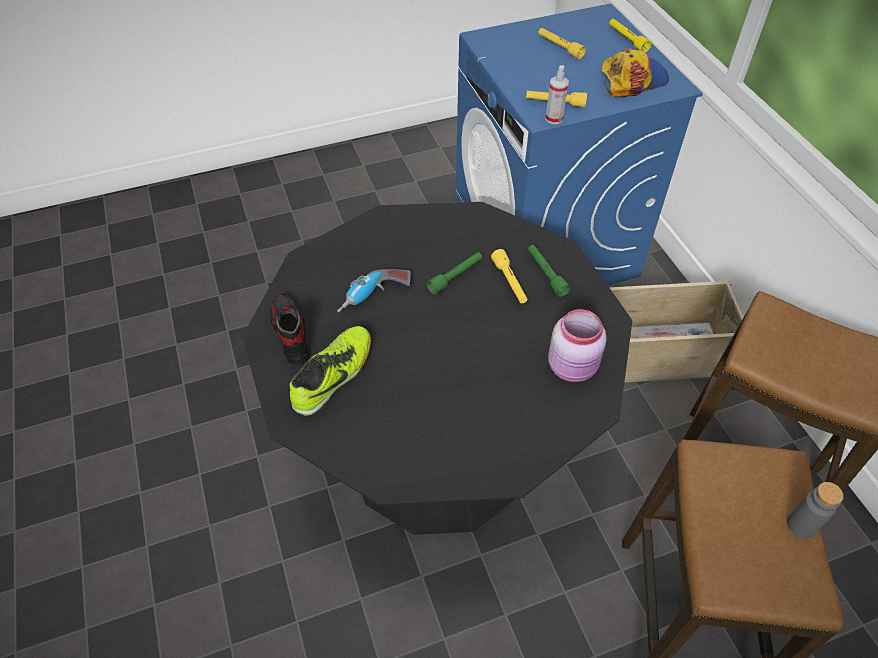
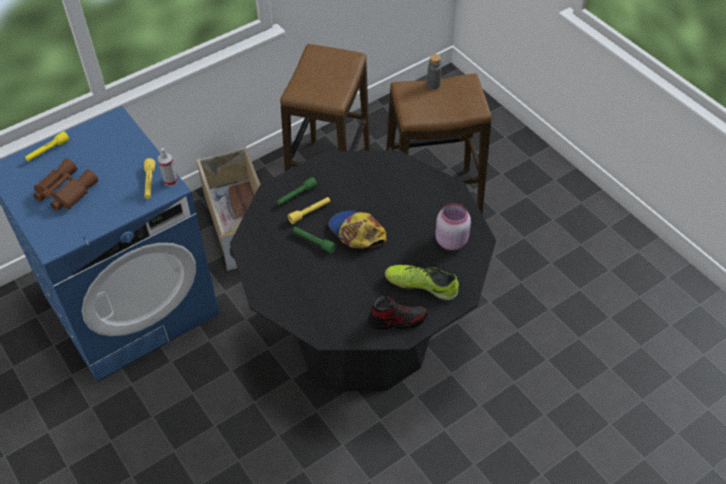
camera: 105 degrees left, 0 degrees up
(291, 334) = (397, 320): shoe -> shoe turned 150 degrees counterclockwise
(374, 297) = (348, 282): power drill -> none
(560, 47) = (64, 191): yellow flashlight -> brown binoculars
(573, 367) = (370, 172): pink jar -> pink jar (451, 240)
(632, 79) = (109, 143): cap -> cap (356, 232)

